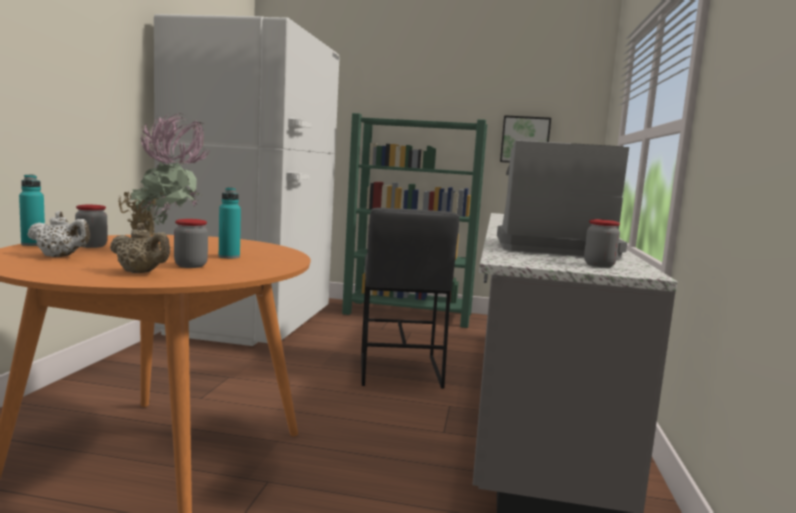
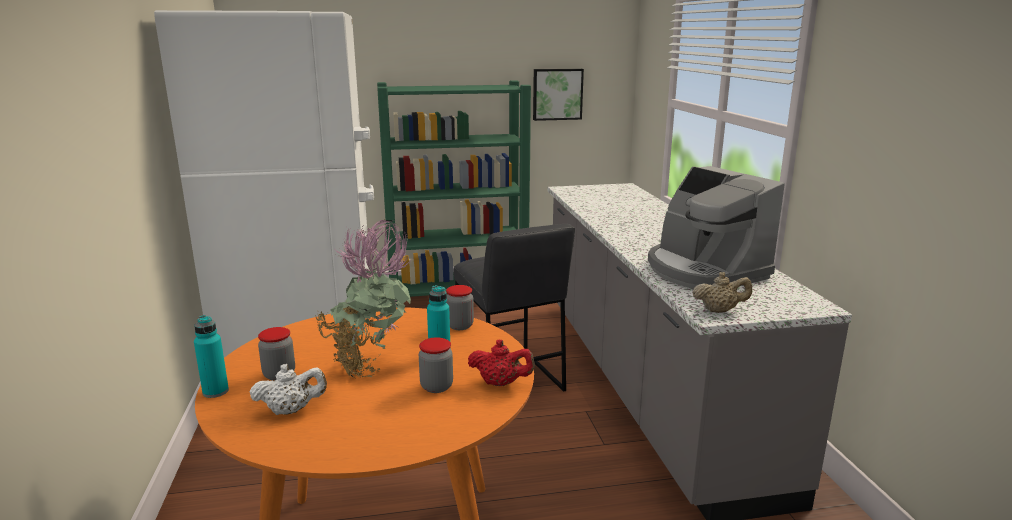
camera: 20 degrees left, 10 degrees up
(141, 272) = (418, 418): beige teapot -> beige teapot (719, 311)
(246, 272) = (501, 383): none -> red teapot
(552, 248) = (704, 270): coffee machine -> coffee machine turned 105 degrees counterclockwise
(599, 265) = (776, 300): jar -> jar (460, 326)

